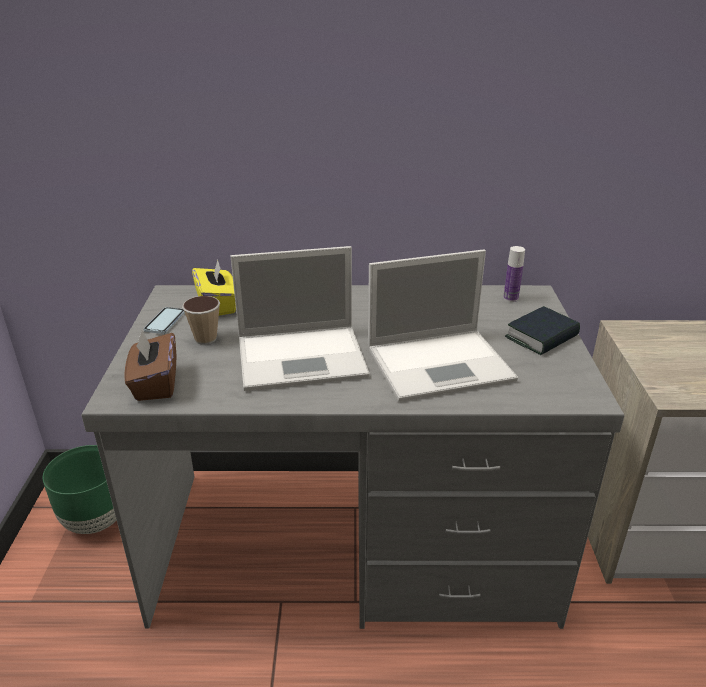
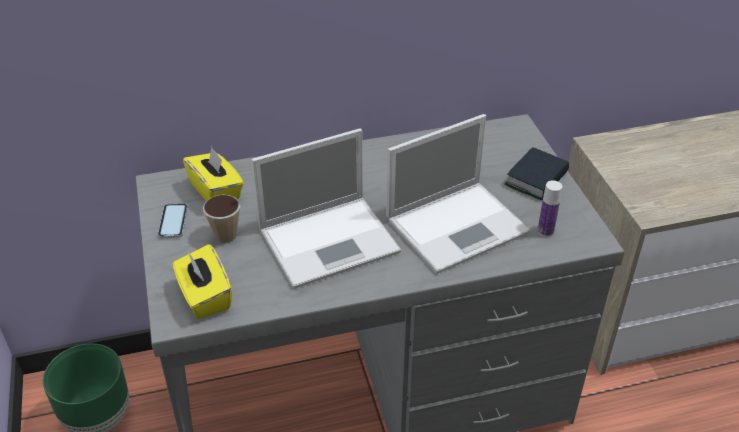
camera: 15 degrees left, 10 degrees up
(155, 384) = (205, 297): brown tissue box -> yellow tissue box
(510, 298) = (496, 137): bottle -> bottle (545, 231)

